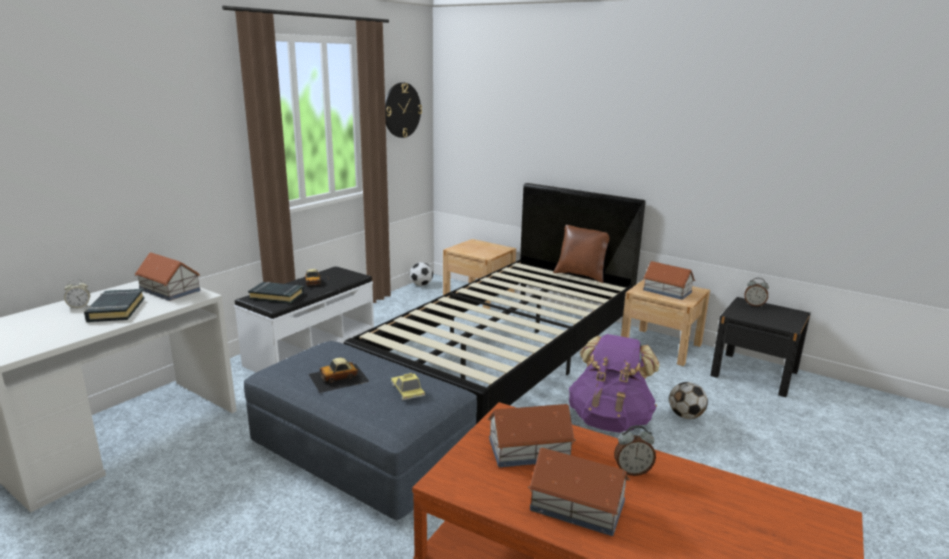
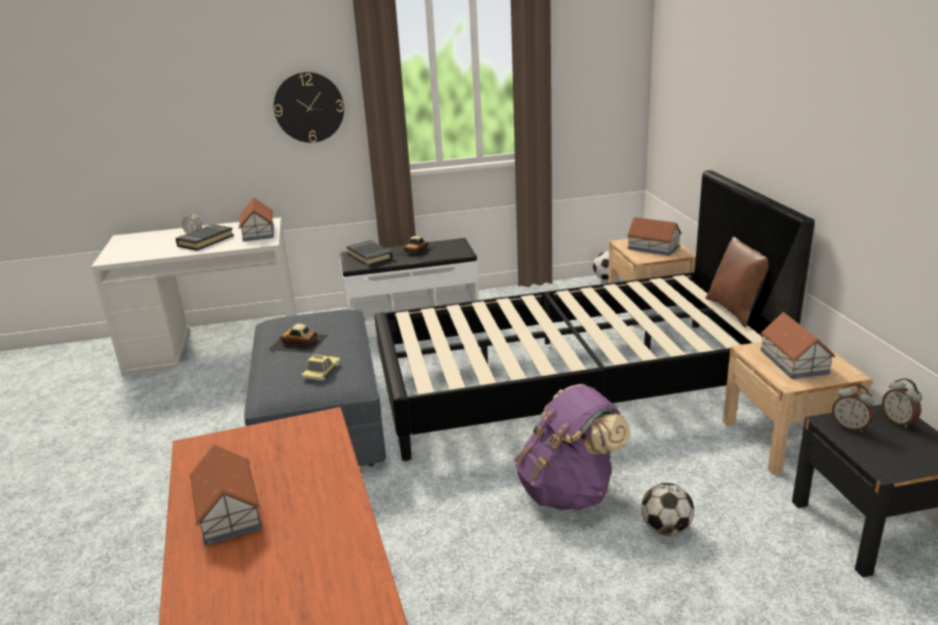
camera: 45 degrees right, 5 degrees up
(401, 110) = (592, 63): wall clock -> wall clock (309, 107)
(528, 449) = (283, 453): toy house -> toy house (653, 247)
(632, 471) = (315, 512): alarm clock -> alarm clock (850, 427)

